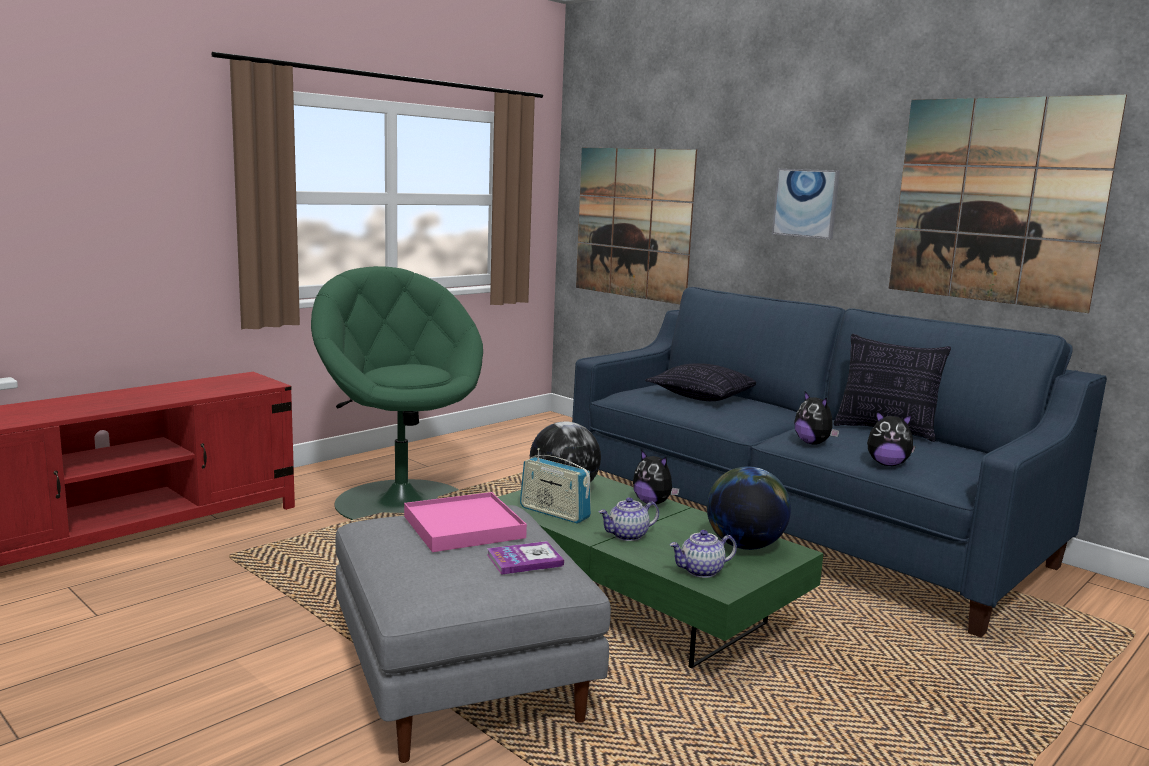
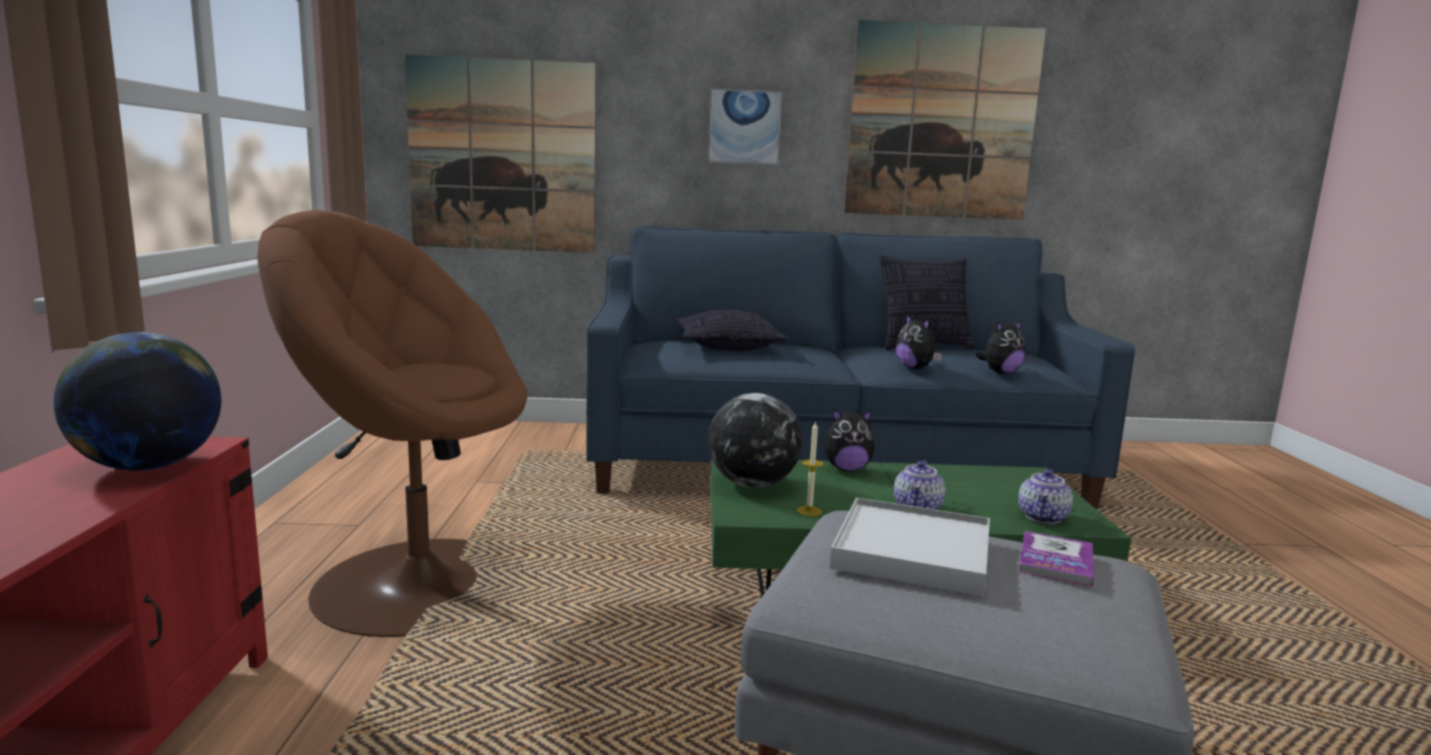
camera: 45 degrees left, 0 degrees up
(401, 500) = (417, 582): green armchair -> brown armchair
(464, 527) = (912, 552): pink tray -> white tray
(554, 513) = (809, 511): radio -> candle
(744, 545) = (999, 482): globe -> globe (148, 466)
(813, 443) = (915, 368): plush toy -> plush toy turned 45 degrees clockwise

